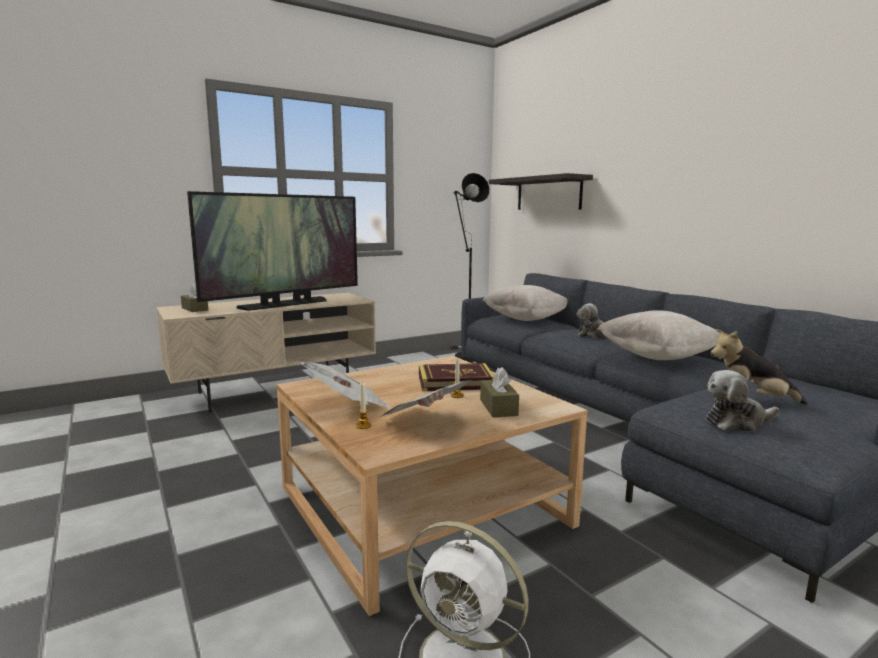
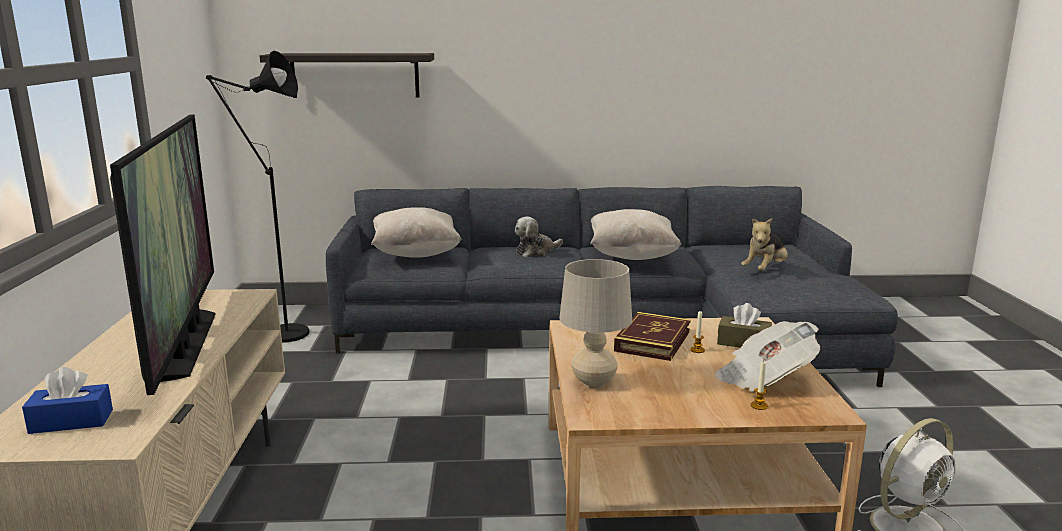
camera: 60 degrees left, 5 degrees up
(195, 309) = (71, 421): brown tissue box -> blue tissue box
(347, 406) = (694, 403): newspaper -> none
(356, 378) = (594, 382): none -> beige table lamp
(737, 422) = (802, 288): plush toy -> none

